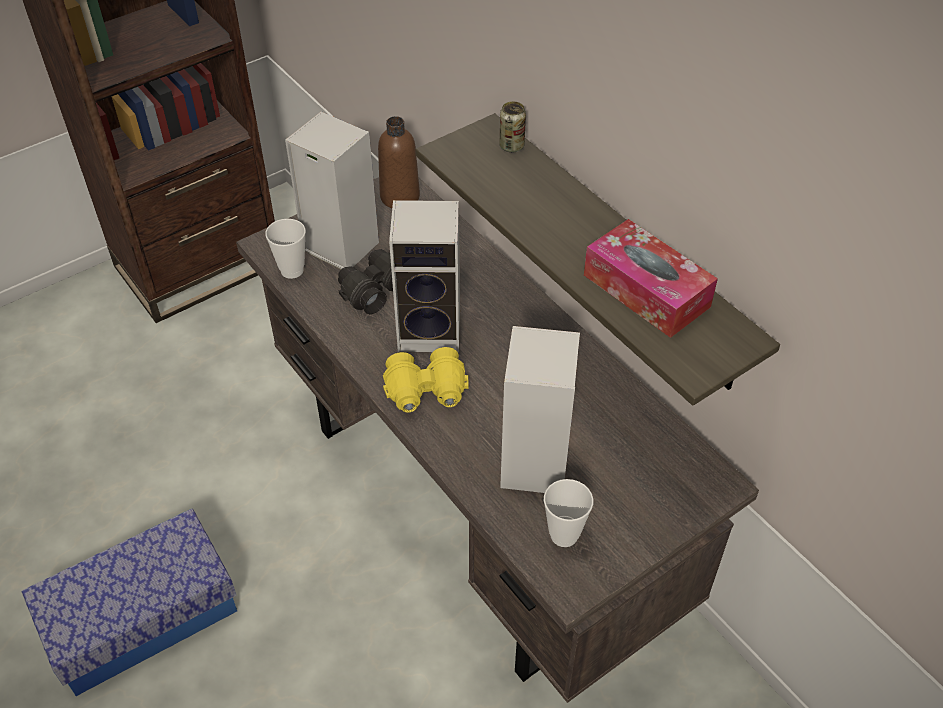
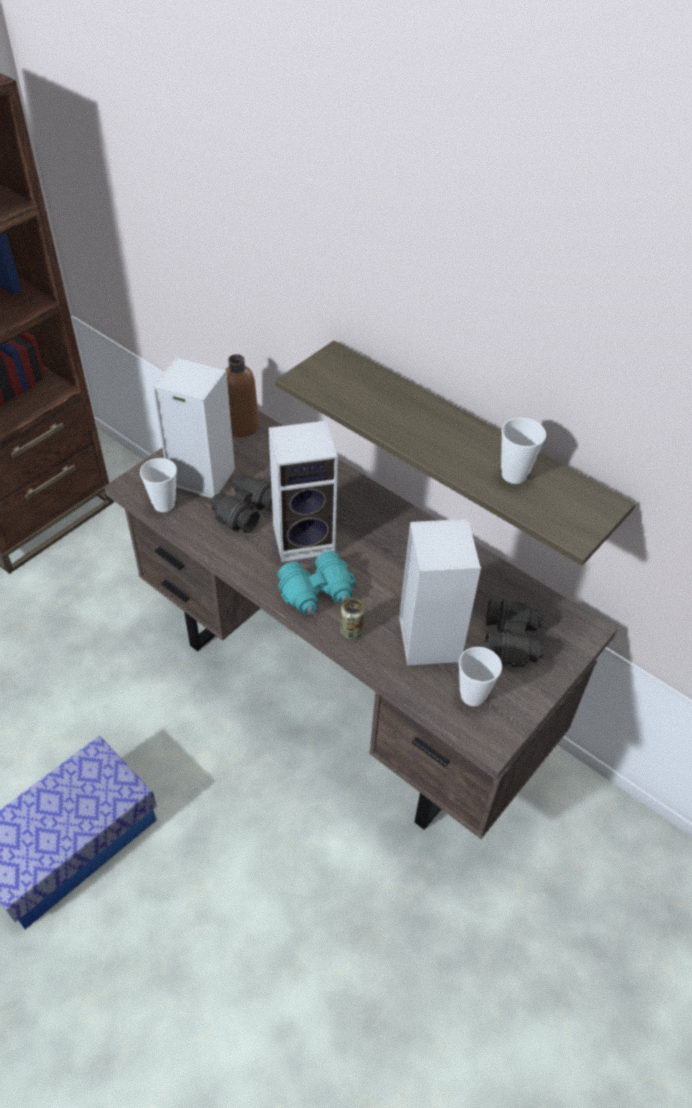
camera: 15 degrees left, 0 degrees up
(426, 392) = (317, 593): yellow binoculars -> turquoise binoculars
(511, 146) = (358, 367): can -> can (351, 631)
(629, 482) = (512, 641): none -> black binoculars
(646, 291) = (514, 475): tissue box -> cup

